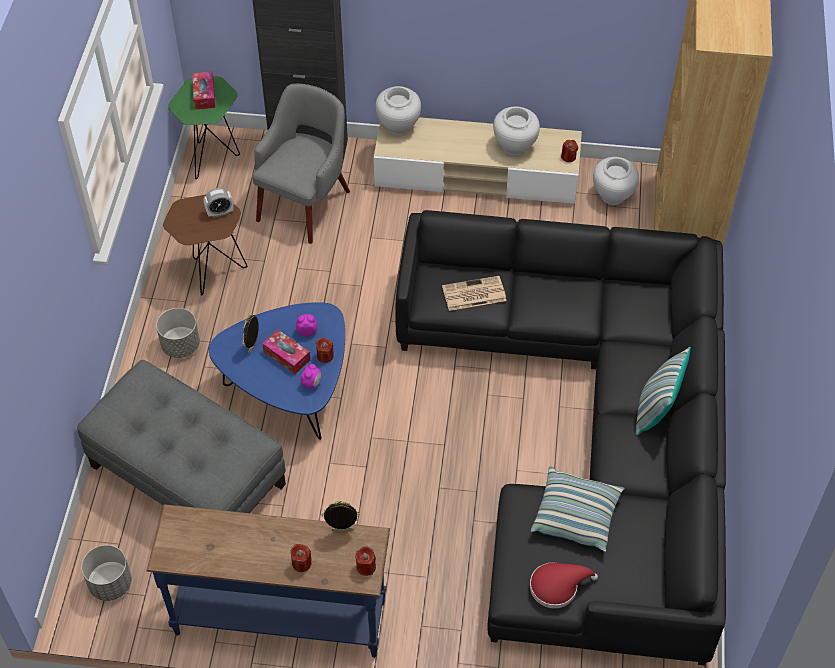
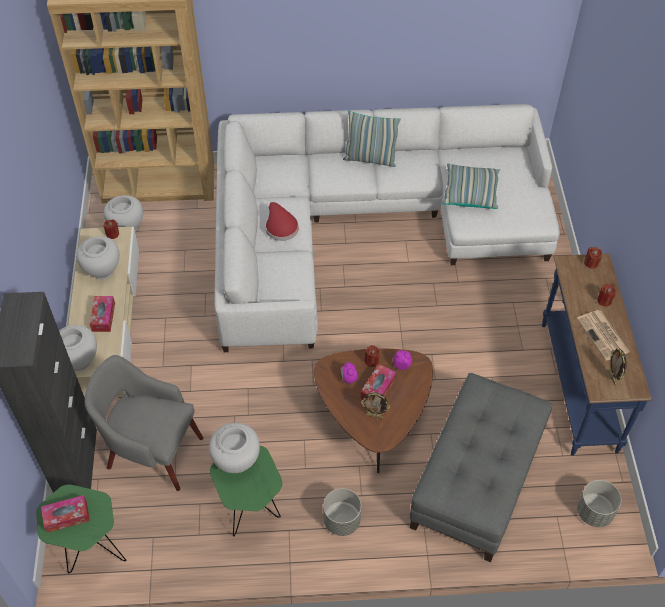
camera: 100 degrees left, 0 degrees up
(211, 274) = (251, 514): brown side table -> green side table
(220, 212) = (236, 462): alarm clock -> white vase
(290, 392) = (373, 421): blue coffee table -> brown coffee table
(342, 531) = (568, 281): picture frame -> picture frame (612, 378)
(451, 146) = (103, 317): none -> tissue box
(473, 294) = (285, 271): newspaper -> newspaper (603, 336)
(557, 586) = (528, 197): red hat -> red hat (280, 227)
(590, 433) = (365, 223): black sofa -> white sofa

